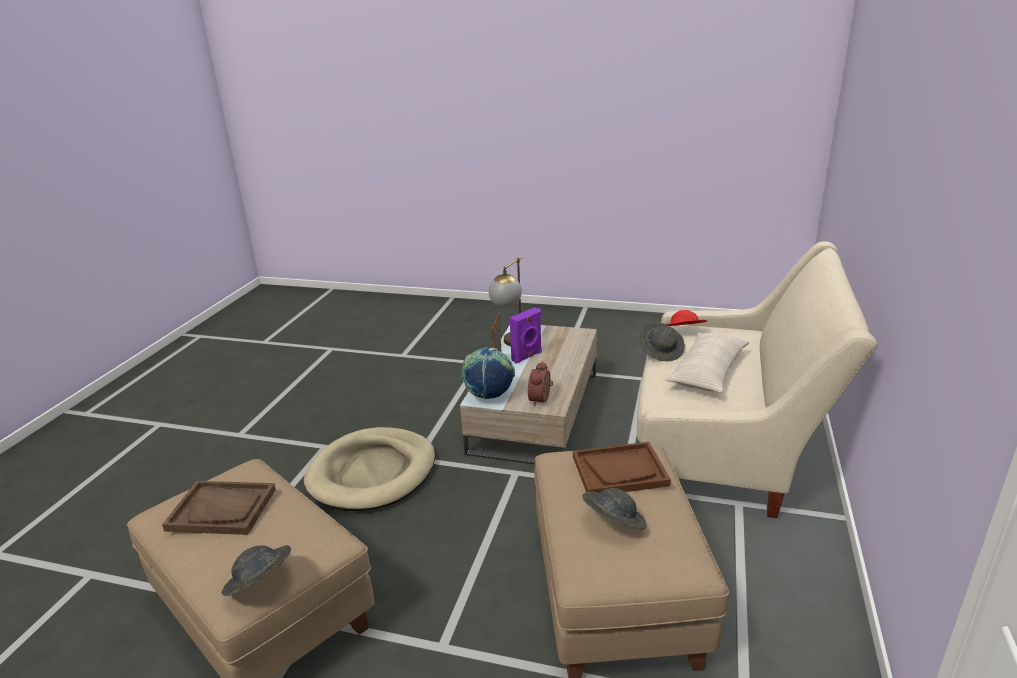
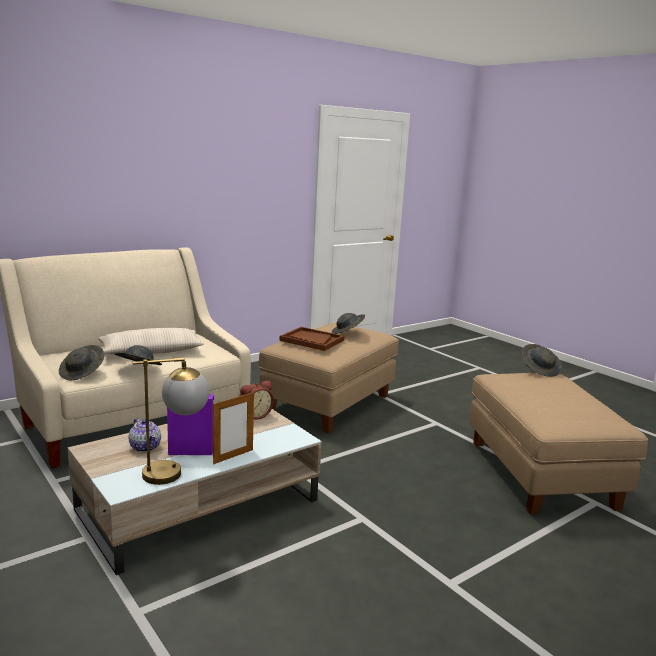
camera: 145 degrees left, 10 degrees down
(222, 509) = (567, 401): brown tray -> none
(372, 473) = (414, 525): beige dog bed -> none
(489, 396) = (288, 435): globe -> none
(558, 347) = (145, 447): none -> teapot
(683, 333) = (82, 373): red hat -> grey hat

